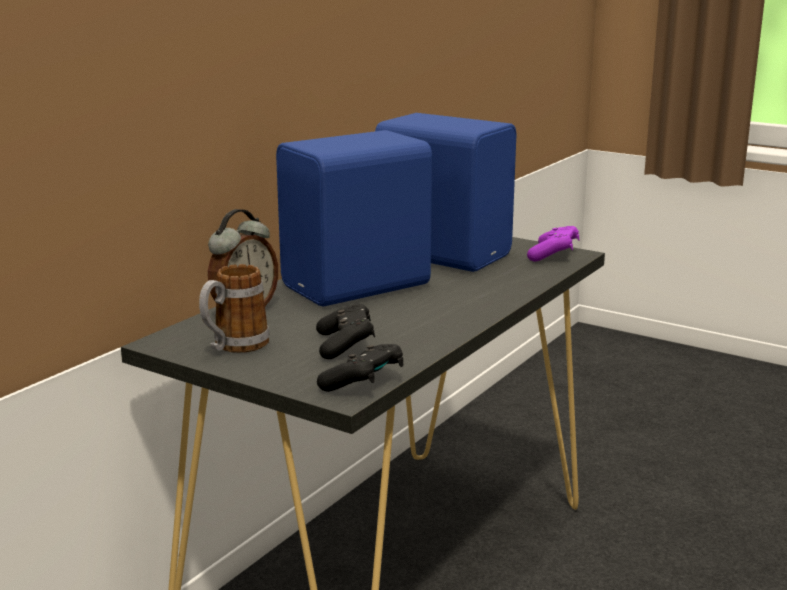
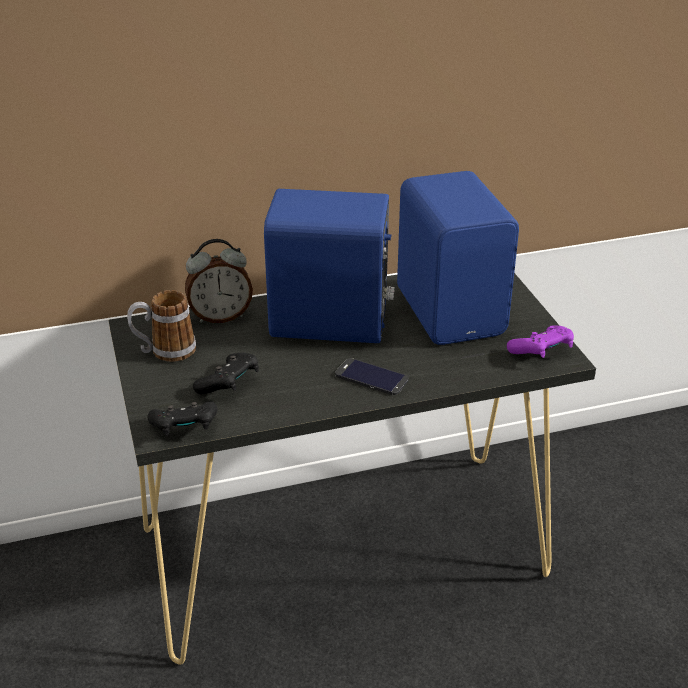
camera: 40 degrees right, 15 degrees up
(460, 303) = (371, 377): none -> phone

